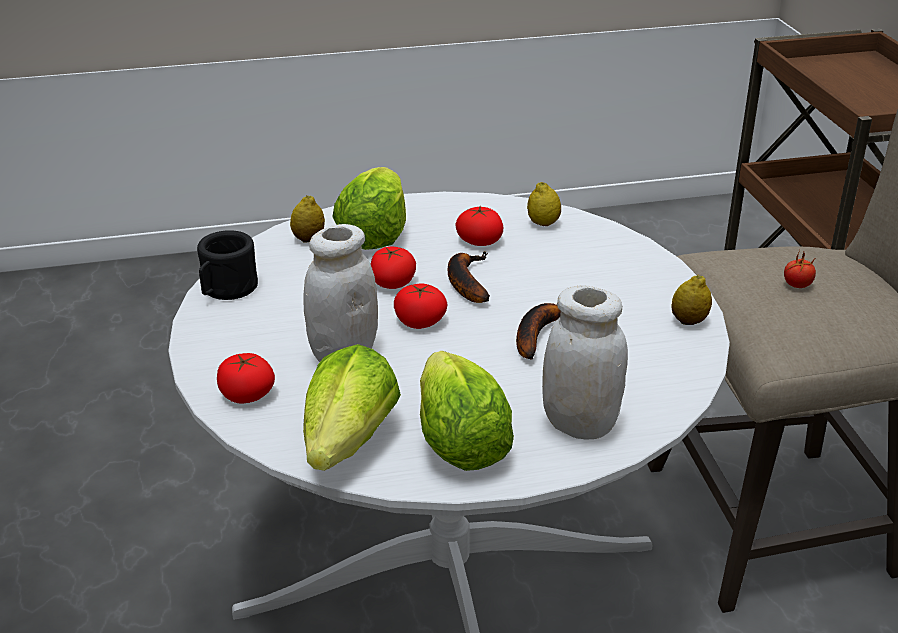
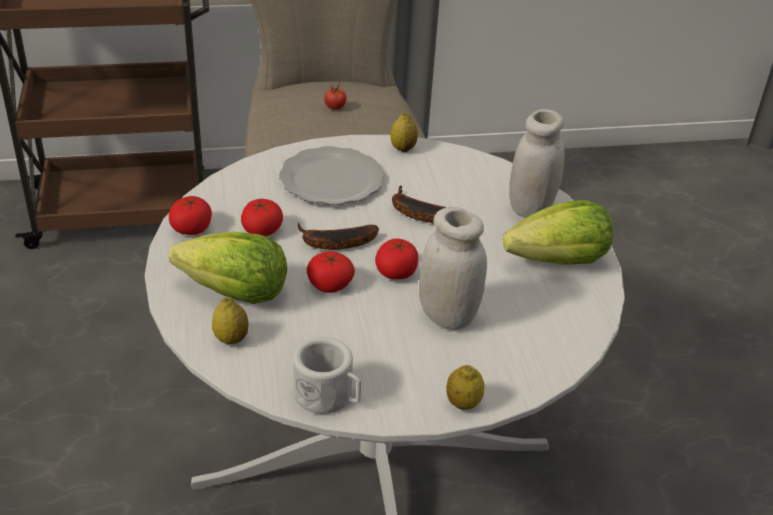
camera: 90 degrees left, 5 degrees up
(226, 290) = (328, 397): black mug -> white mug
(247, 394) = (509, 373): tomato -> tomato (191, 228)
(349, 442) = (565, 314): lettuce -> none
(543, 224) = (238, 193): lemon -> lemon (463, 403)
(591, 273) = (329, 180): none -> plate

